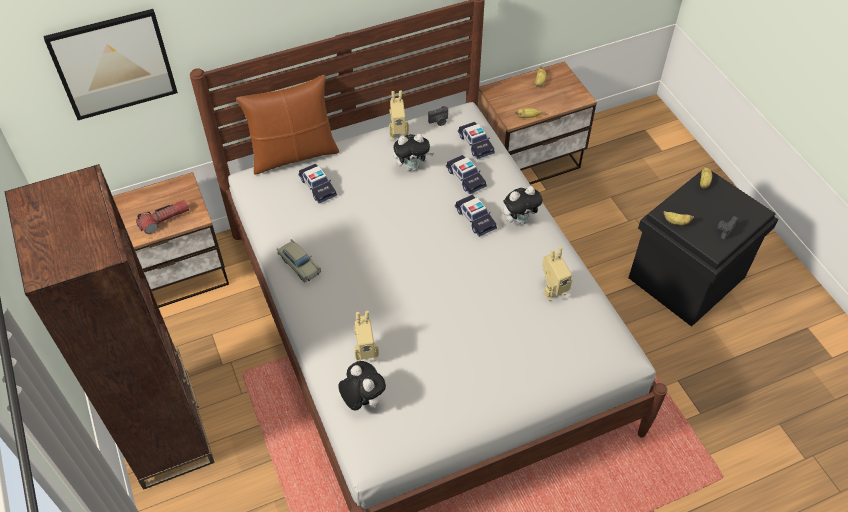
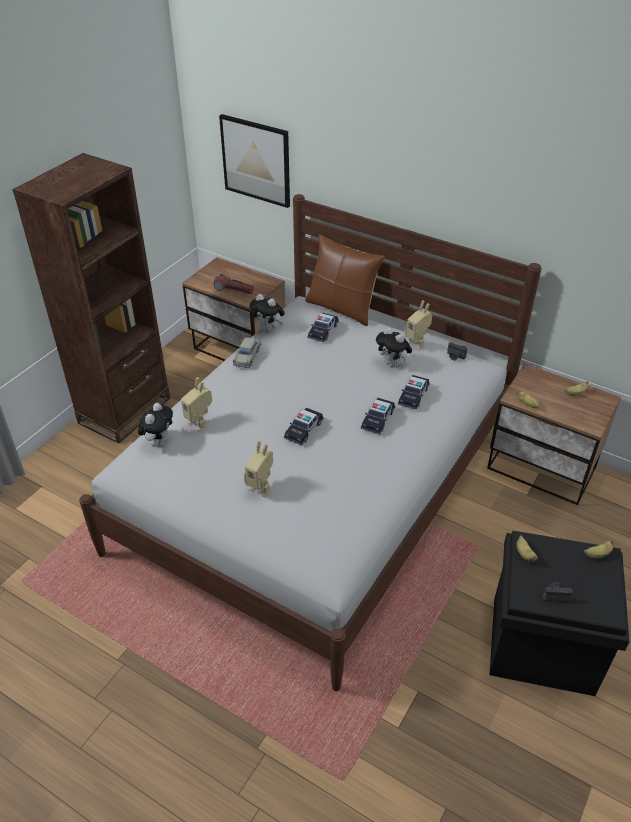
camera: 55 degrees right, 10 degrees down
(475, 144) = (455, 385): toy car -> toy car (303, 430)
(519, 220) = (405, 445): plush toy -> plush toy (268, 329)
(552, 290) = (351, 496): toy robot -> toy robot (261, 487)

